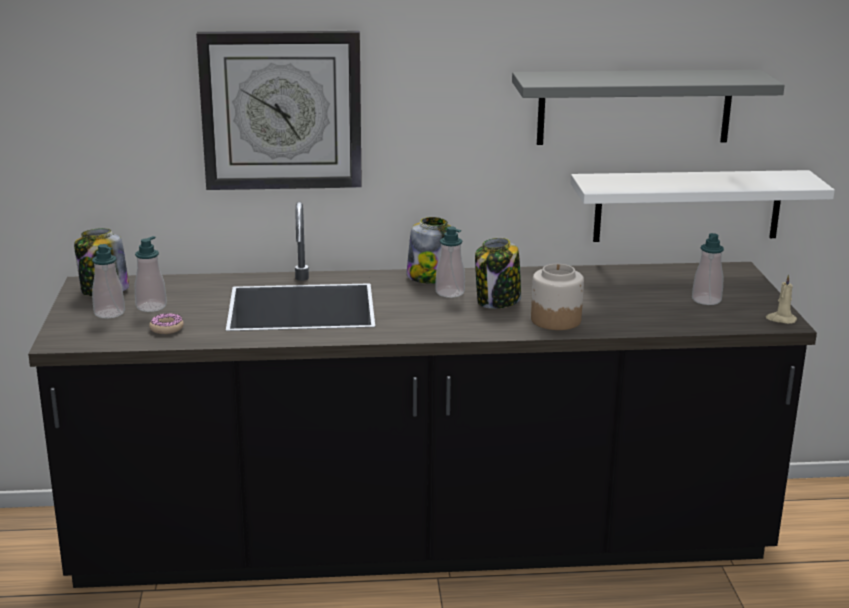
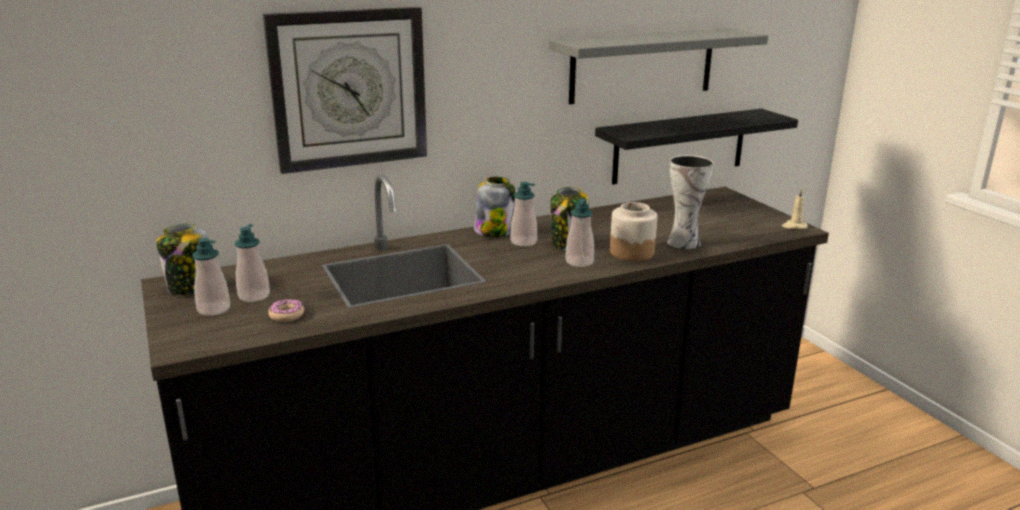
camera: 20 degrees left, 0 degrees up
(626, 317) = (683, 242): none -> vase
(687, 205) = (679, 146): white shelf -> black shelf
(706, 300) = (726, 219): soap dispenser -> soap dispenser (579, 262)

